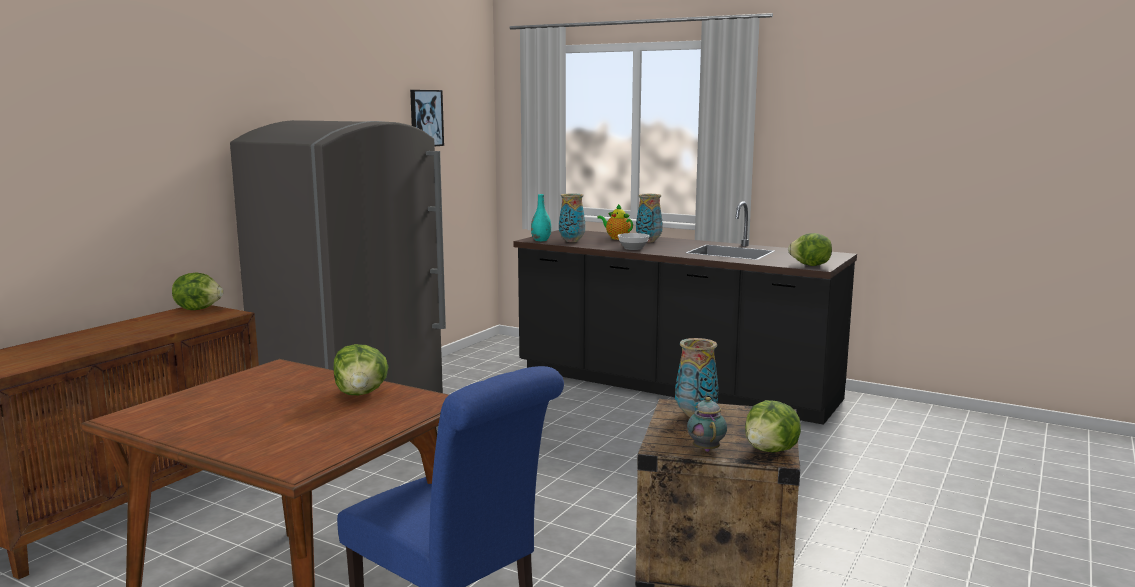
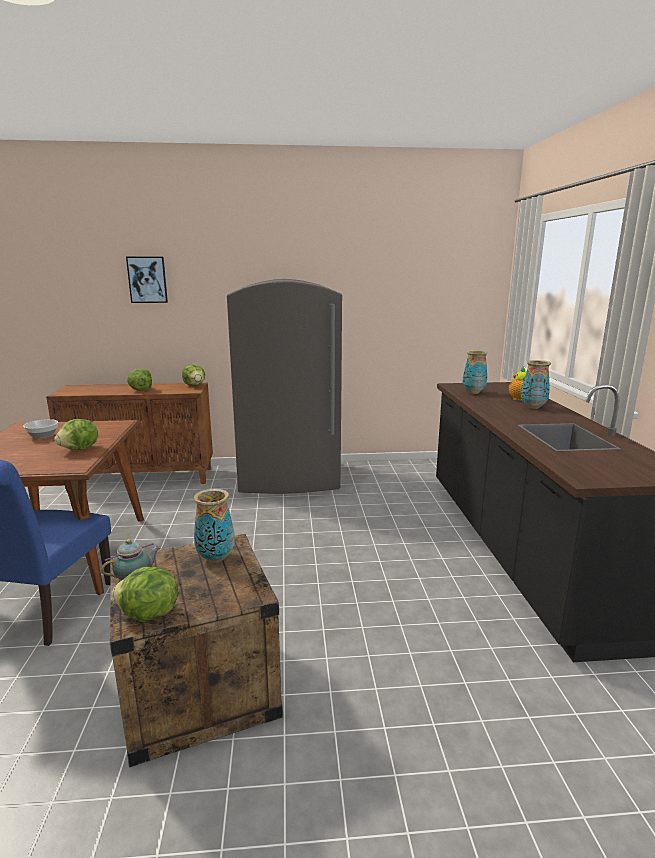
camera: 55 degrees right, 5 degrees up
(425, 118) = (419, 279): picture -> picture (147, 279)
(541, 240) = (455, 387): turquoise vase -> none
(633, 248) = (491, 409): bowl -> bowl (43, 436)
(810, 265) = (583, 475): lettuce -> lettuce (141, 390)

